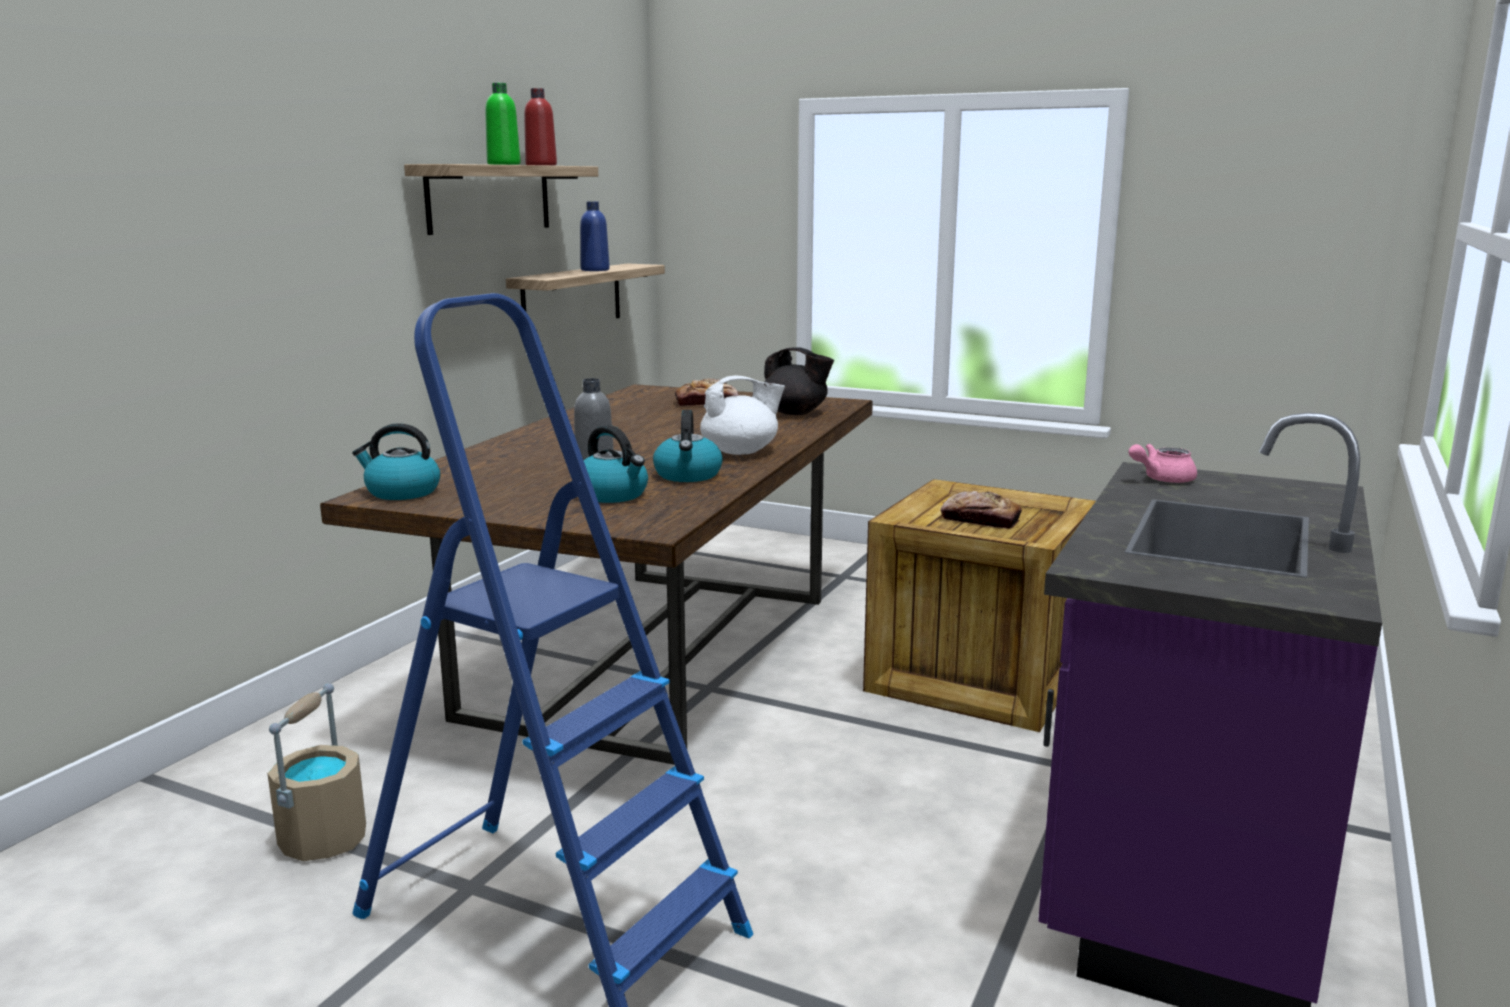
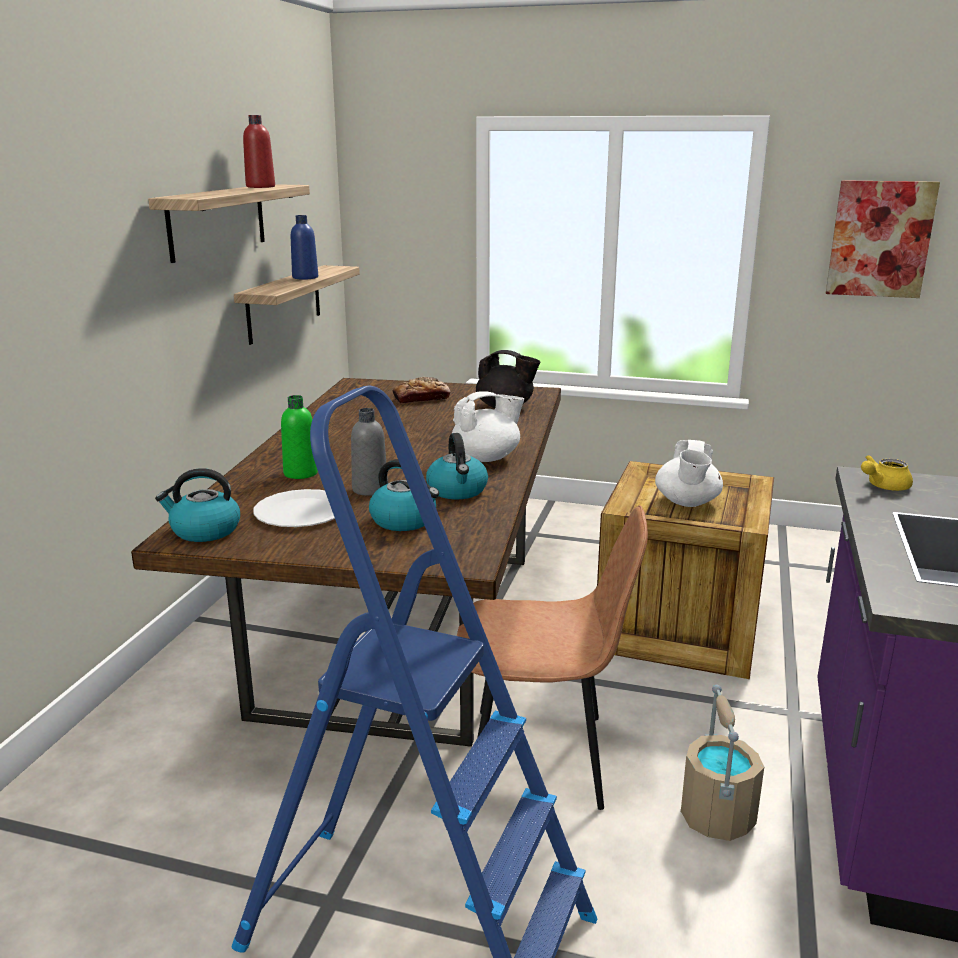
camera: 10 degrees left, 5 degrees up
(324, 839) = (173, 866): beige bucket -> beige bucket (716, 816)
(503, 164) = (234, 191): green bottle -> green bottle (300, 473)
(510, 483) = (301, 511): none -> white plate
(758, 783) = (542, 758): none -> brown chair
(980, 520) = (687, 503): bread -> white teapot
(1162, 479) = (883, 486): pink teapot -> yellow teapot
(1264, 232) = (880, 239): none -> picture

